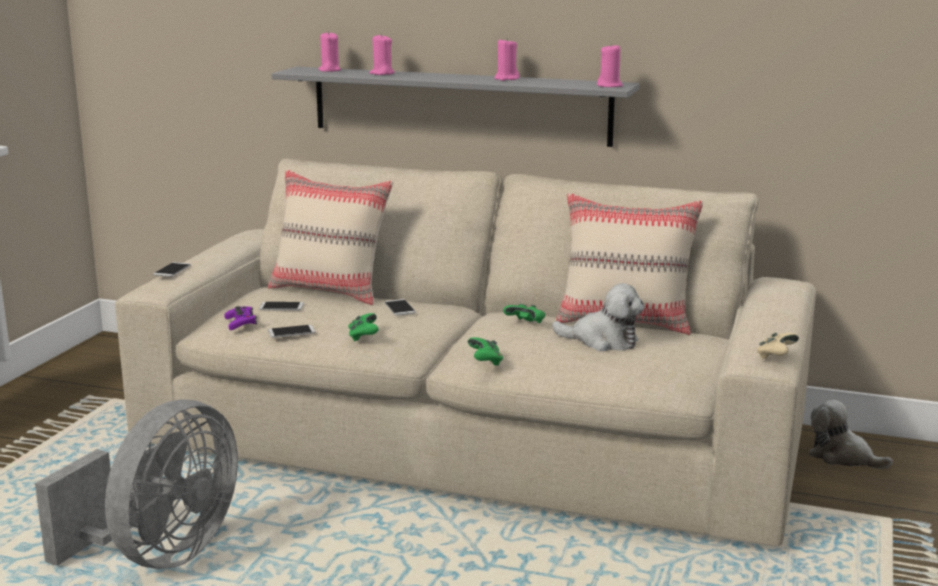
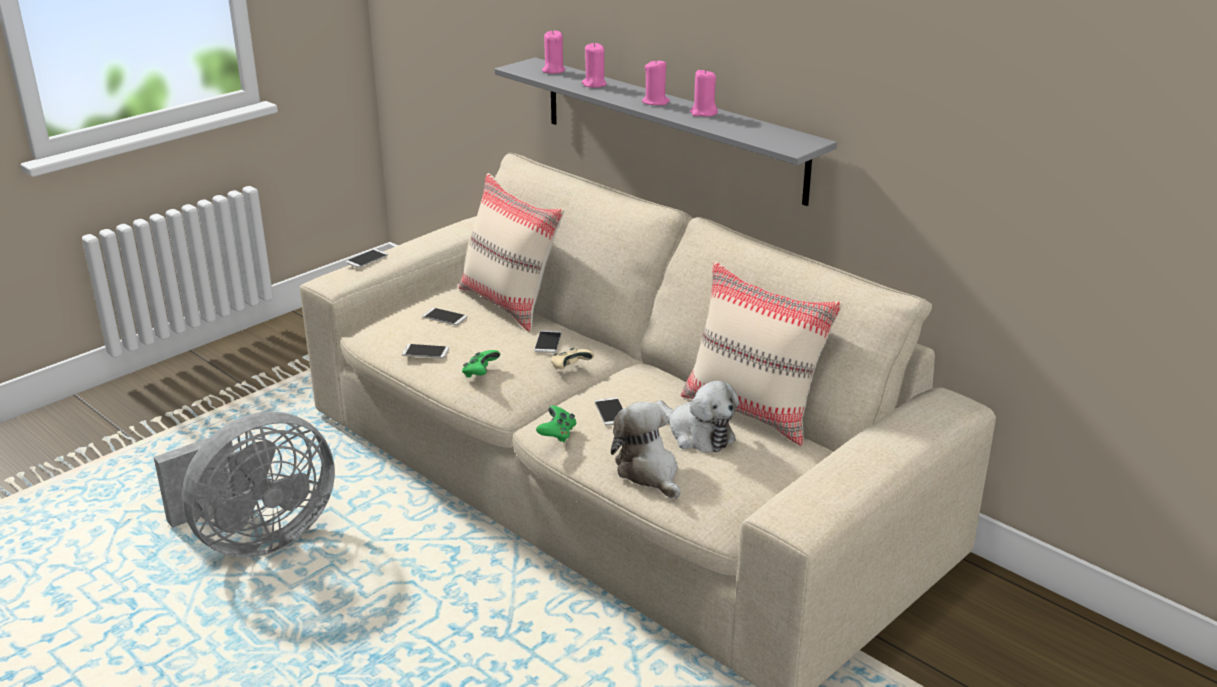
camera: 25 degrees right, 10 degrees up
(241, 322) = (393, 330): purple game controller -> none
(514, 340) = (611, 412): none -> phone
(526, 323) = (645, 391): green game controller -> none
(609, 86) = (791, 145): pink candle -> pink candle (655, 102)
(776, 356) = (814, 514): beige game controller -> beige game controller (570, 368)
(842, 457) = (982, 612): plush toy -> plush toy (649, 472)

